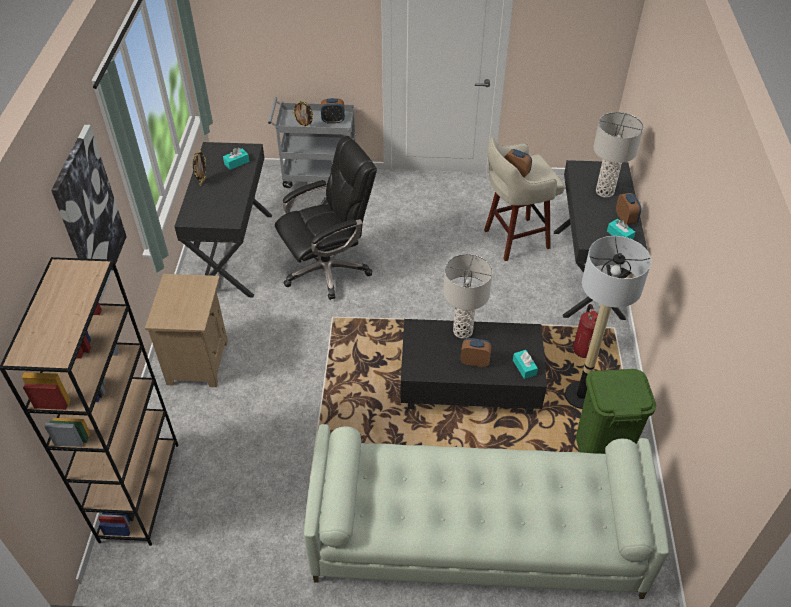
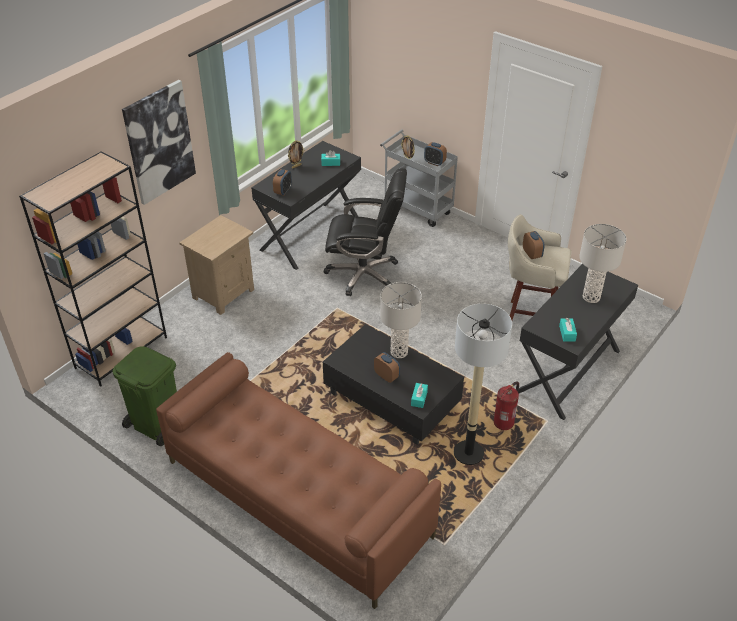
camera: 35 degrees right, 5 degrees down
(475, 536) = (297, 498): white sofa -> brown sofa
(601, 449) = (446, 497): green trash can -> green trash can (156, 424)
(625, 219) = (585, 324): alarm clock -> alarm clock (283, 191)

